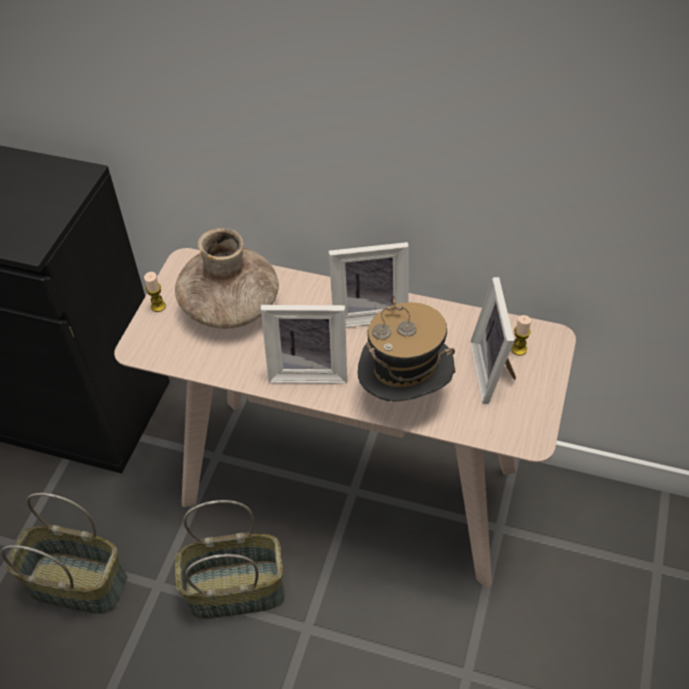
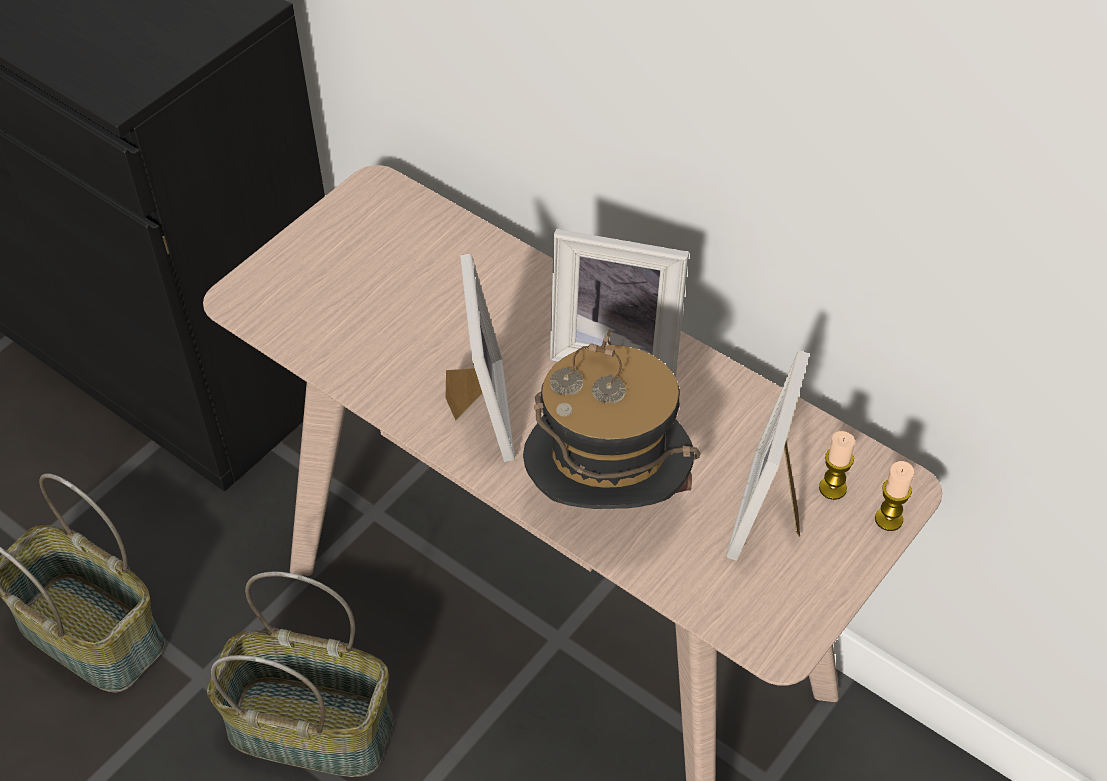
camera: 20 degrees right, 0 degrees up
(158, 306) = (302, 244): candle -> candle (888, 519)
(230, 305) = (409, 275): brown vase -> none
(308, 369) = (477, 412): picture frame -> picture frame turned 120 degrees counterclockwise

